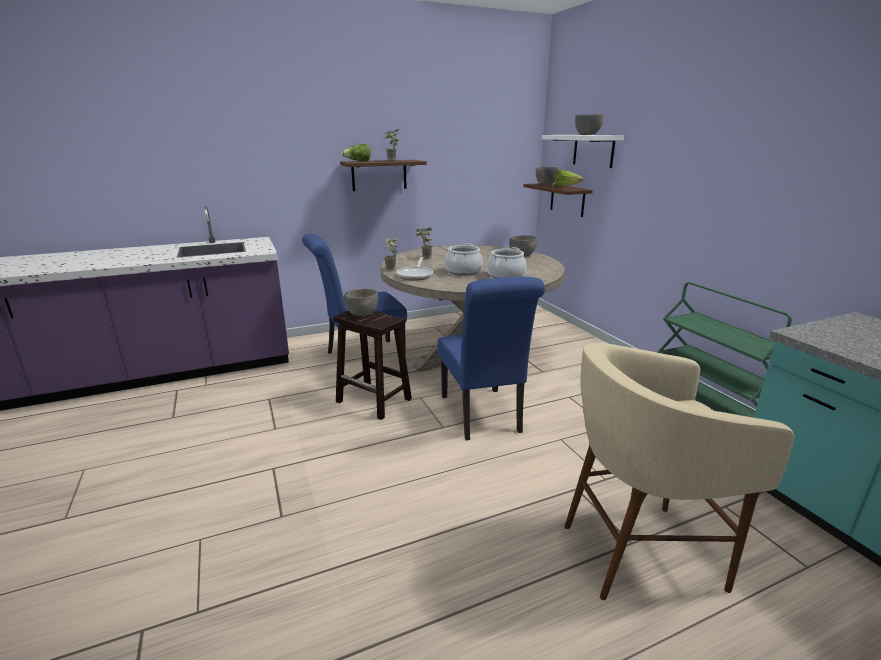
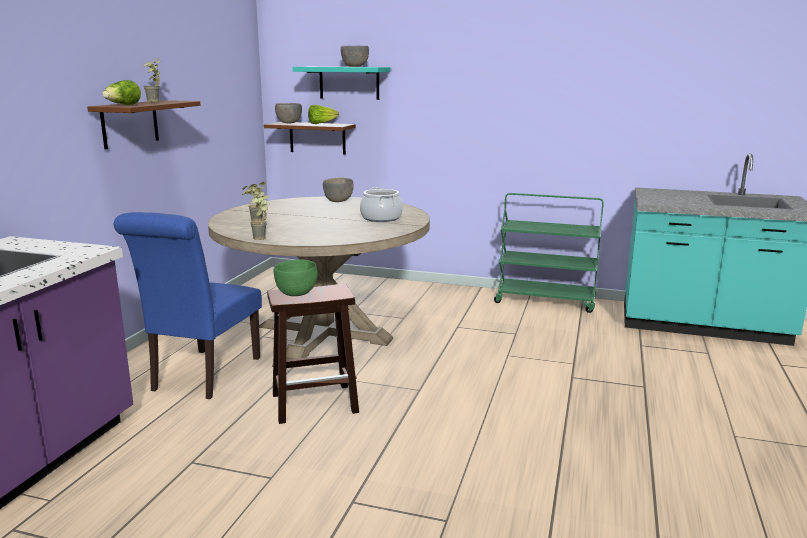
camera: 50 degrees left, 5 degrees down
(362, 314) = (297, 294): grey bowl -> green bowl
(415, 275) = (304, 237): frying pan -> none
(463, 271) = (335, 223): cooking pot -> none
(482, 416) = (430, 368): blue chair -> none
(593, 150) = (349, 83): white shelf -> turquoise shelf
(638, 553) = (655, 389): beige stool -> none

